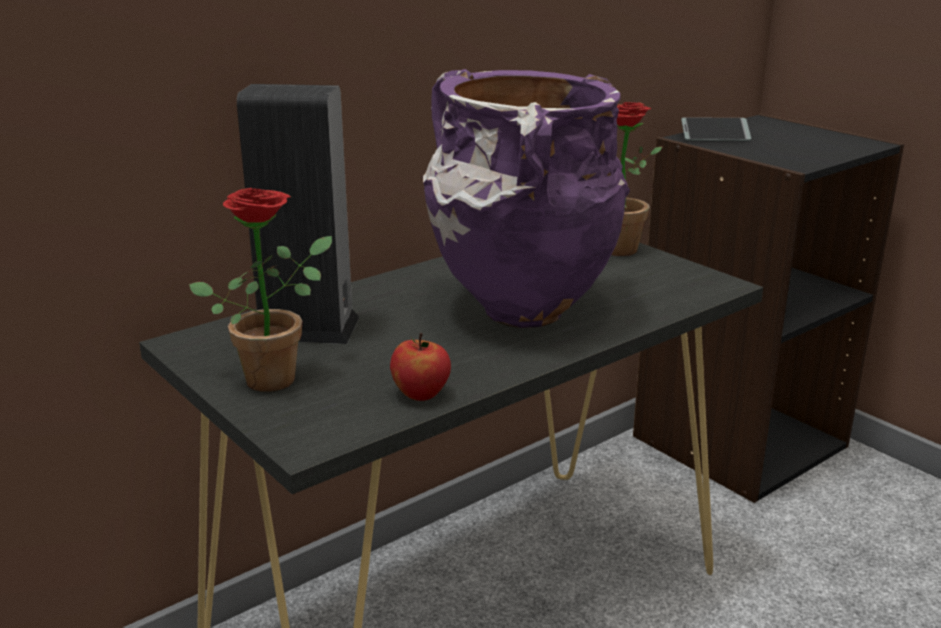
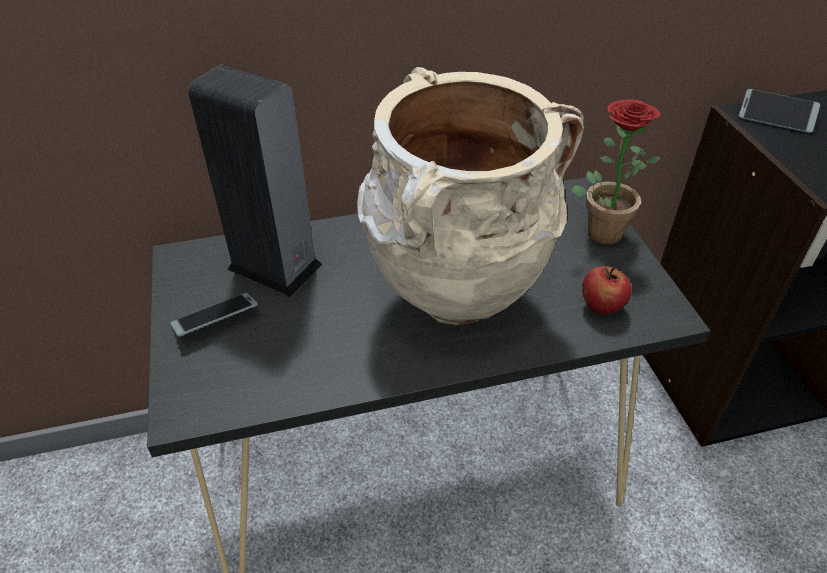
camera: 25 degrees right, 20 degrees up
(277, 375) = (216, 320): potted plant -> phone
(421, 394) = (302, 383): apple -> apple (602, 306)
(520, 311) = (455, 297): purple vase -> beige vase

